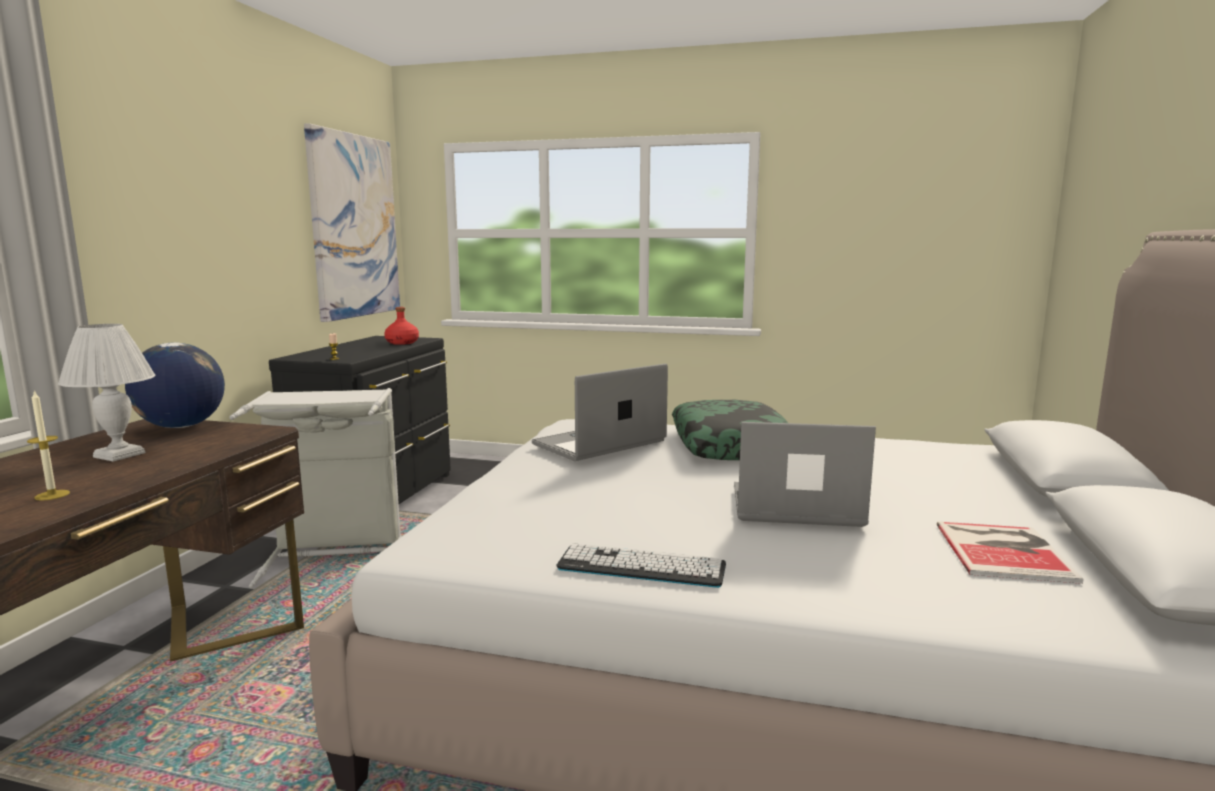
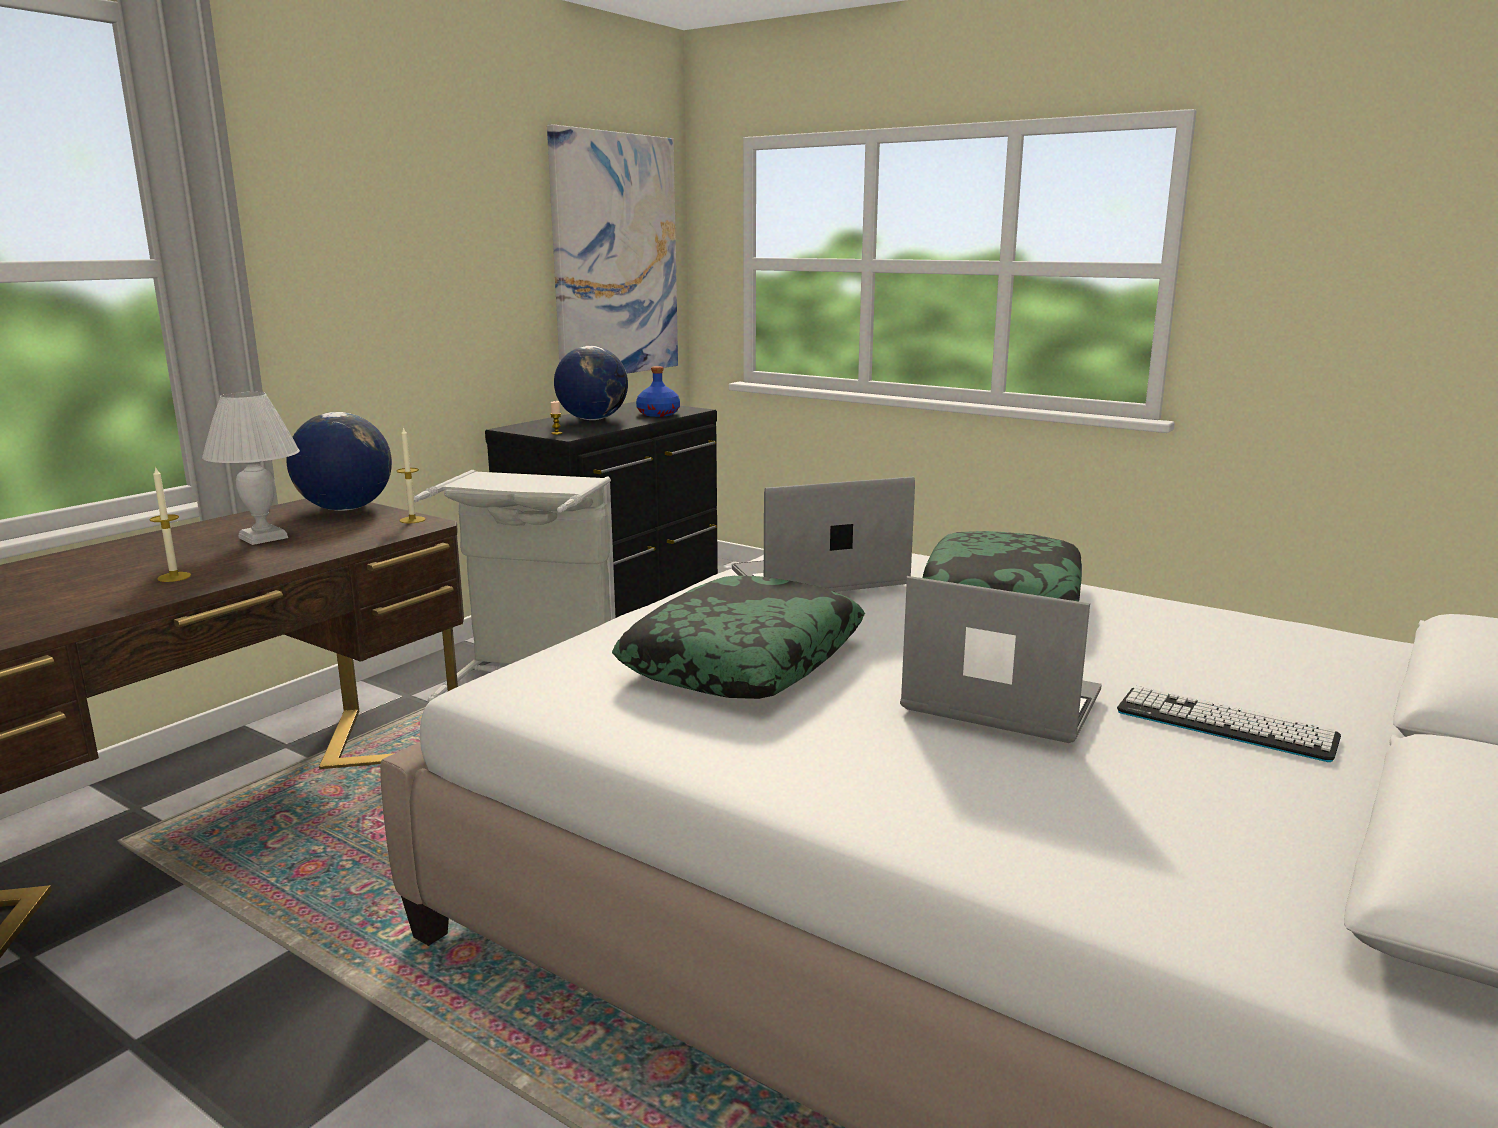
camera: 20 degrees right, 5 degrees up
(254, 429) = (412, 520): none -> candle
(353, 348) = (592, 419): none -> globe
(402, 343) = (658, 414): red bottle -> blue bottle
(595, 503) = (743, 659): none -> pillow
(641, 567) = (723, 748): keyboard -> keyboard (1225, 725)
(1005, 550) = (1255, 811): book -> none

